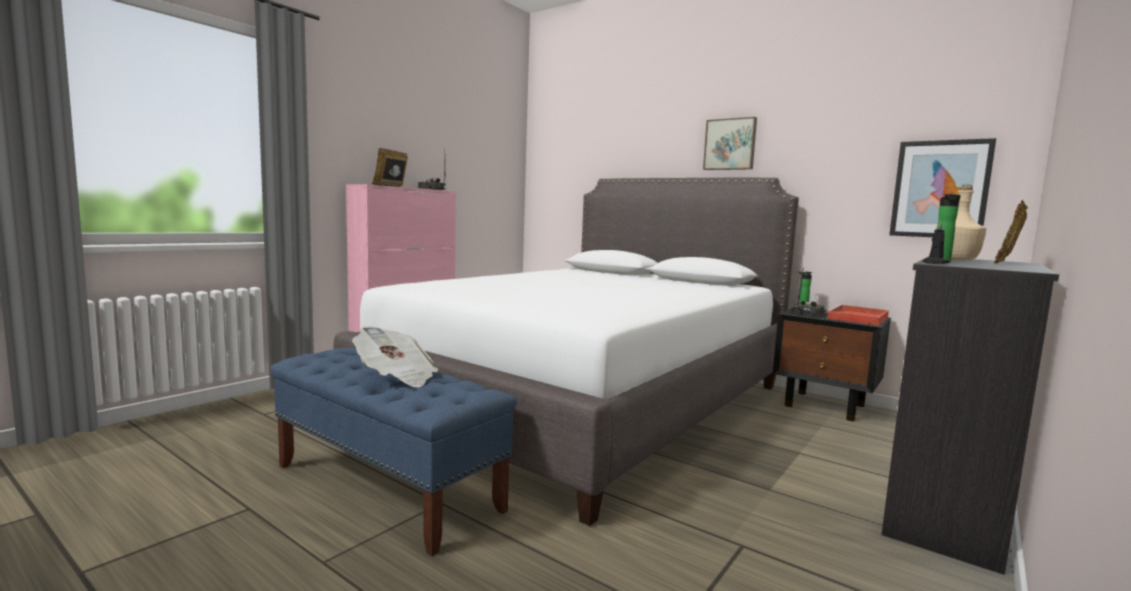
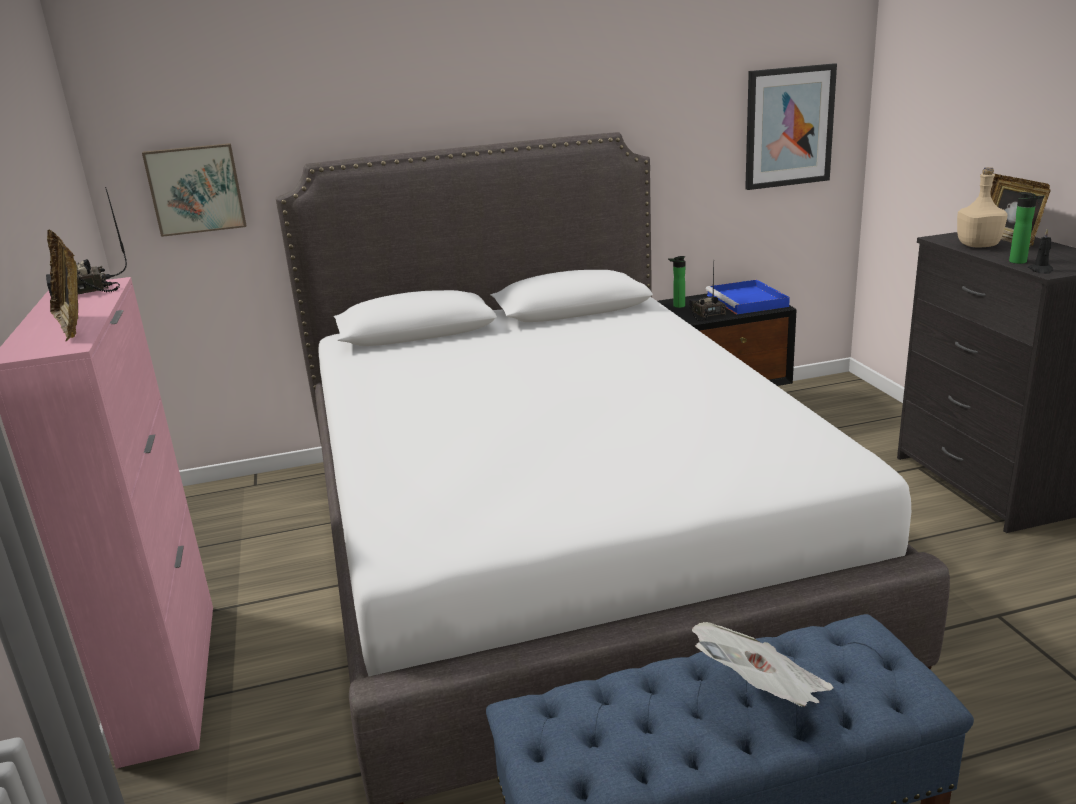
camera: 50 degrees left, 15 degrees up
(730, 144) = (533, 83): picture -> picture (196, 189)
(857, 318) = (748, 301): red tray -> blue tray

